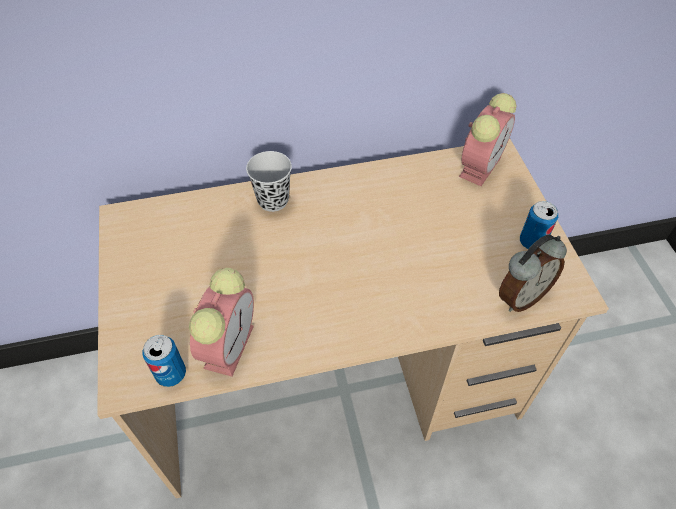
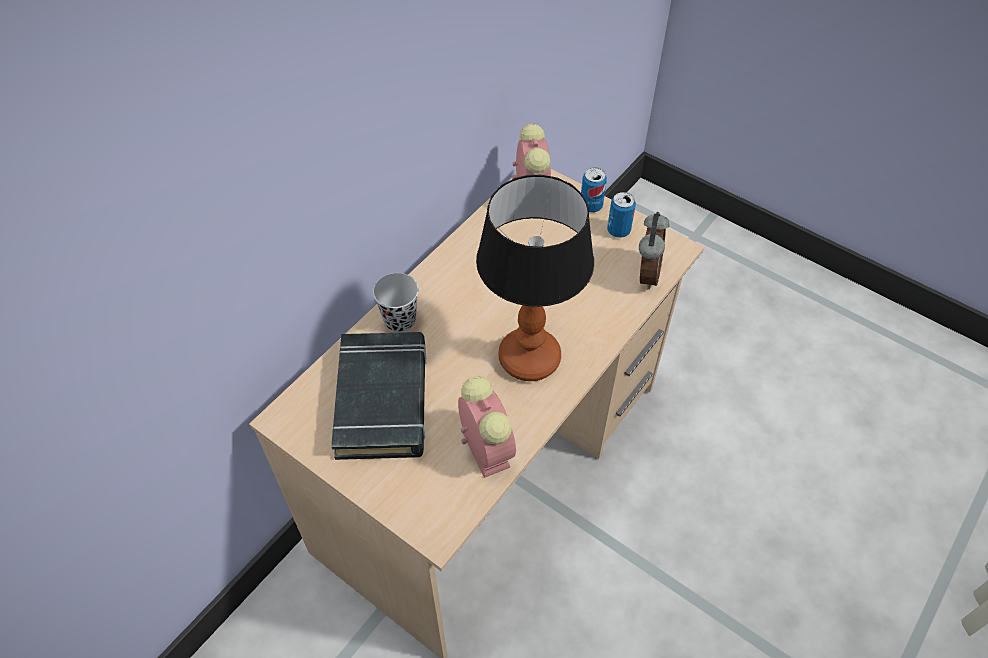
camera: 40 degrees left, 0 degrees up
(171, 374) = (464, 499): can -> can (591, 206)
(198, 251) = (383, 400): none -> black book
(342, 298) = (531, 358): none -> table lamp

